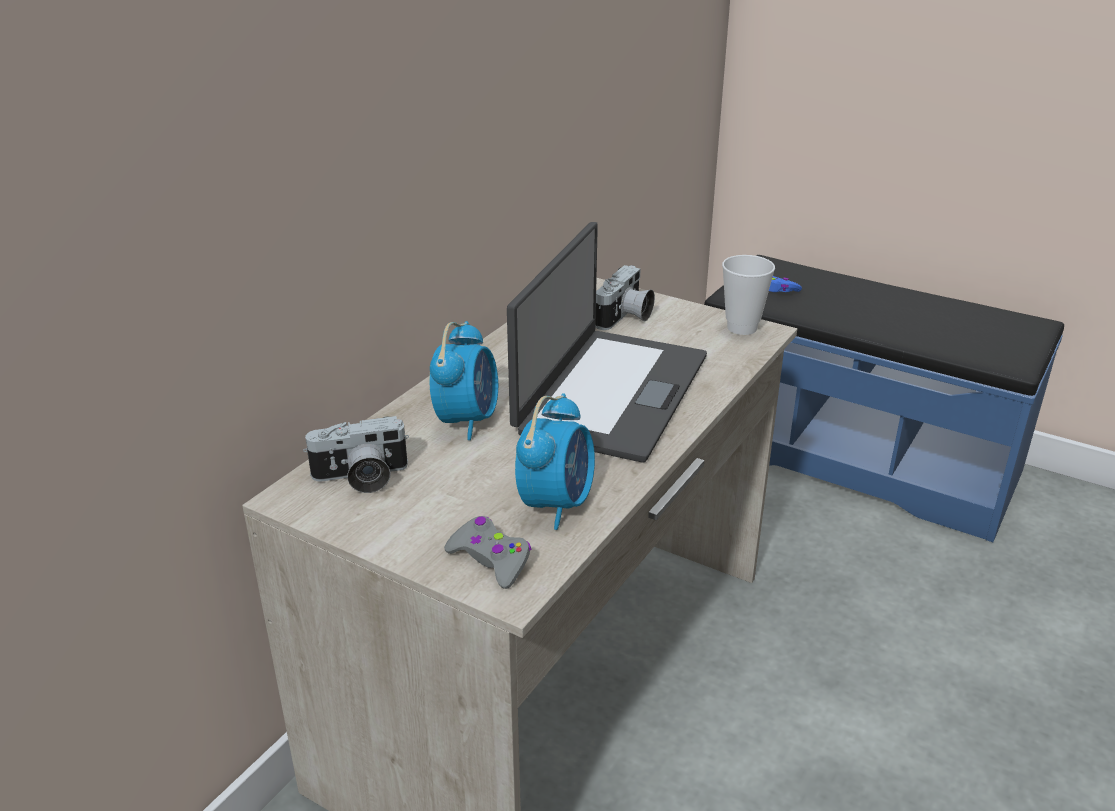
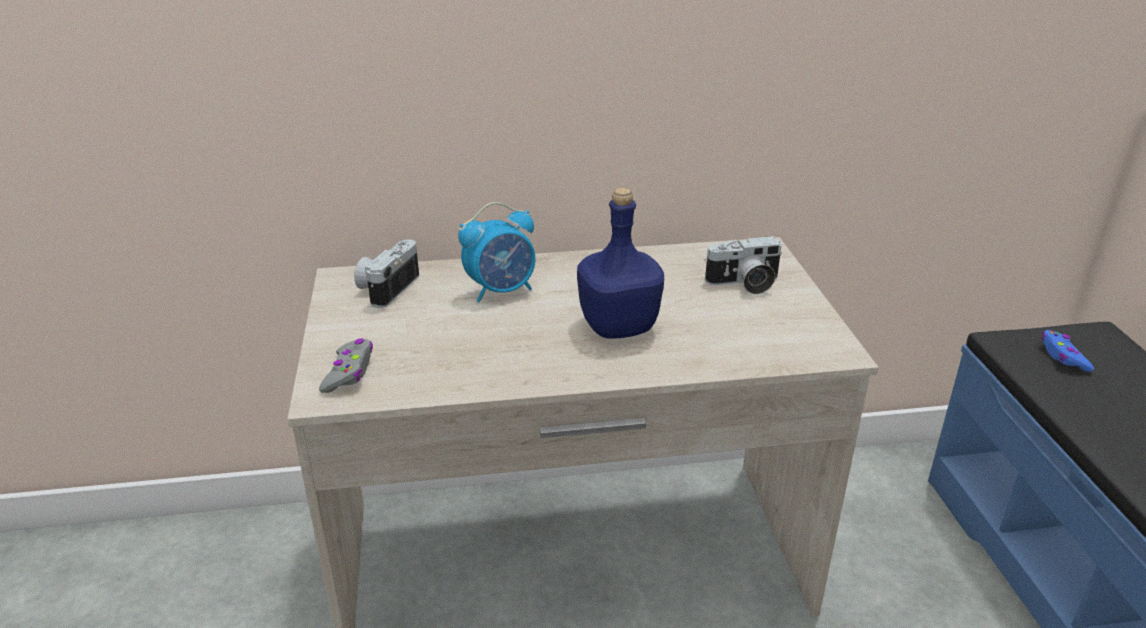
camera: 50 degrees right, 0 degrees up
(361, 478) = (387, 288): camera -> camera turned 75 degrees clockwise
(556, 504) = (442, 368): alarm clock -> none
(610, 393) = (620, 326): laptop -> blue bottle
(742, 328) = (824, 339): cup -> none

